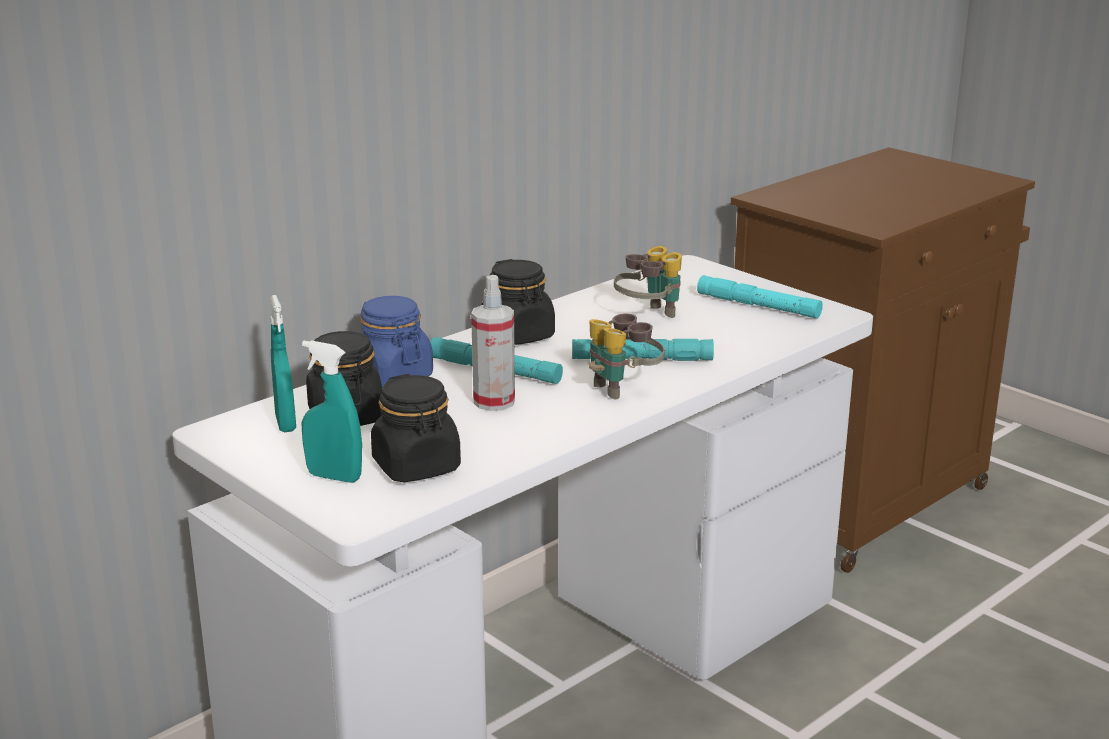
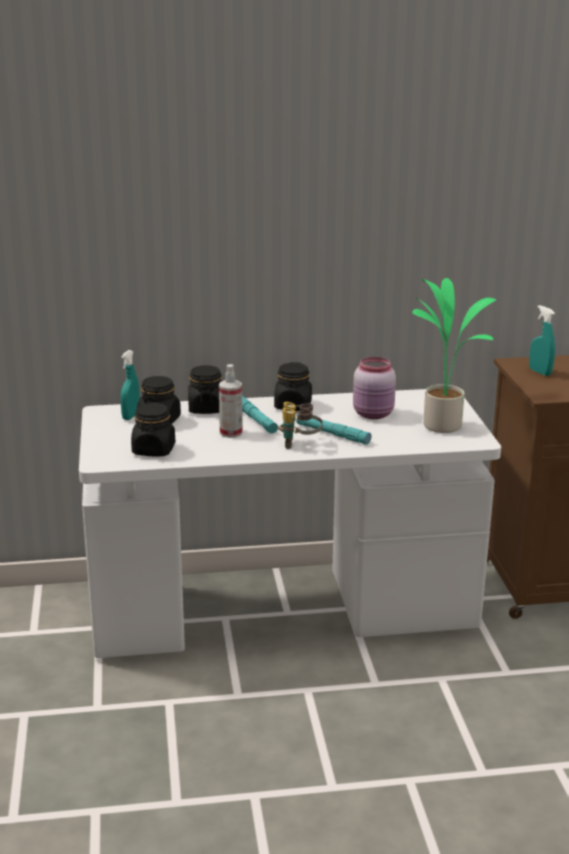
camera: 35 degrees right, 0 degrees up
(334, 477) = (116, 444): turquoise spray bottle -> turquoise spray bottle (540, 372)
(392, 376) = (206, 408): blue jar -> black jar
(649, 316) = (374, 414): binoculars -> pink jar
(758, 306) = (443, 425): turquoise flashlight -> potted plant

